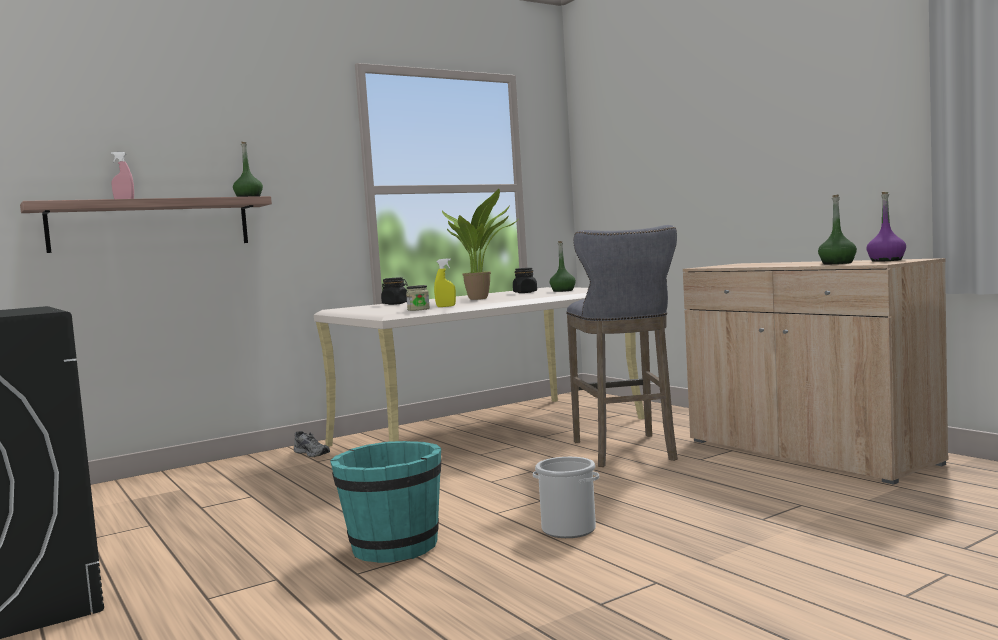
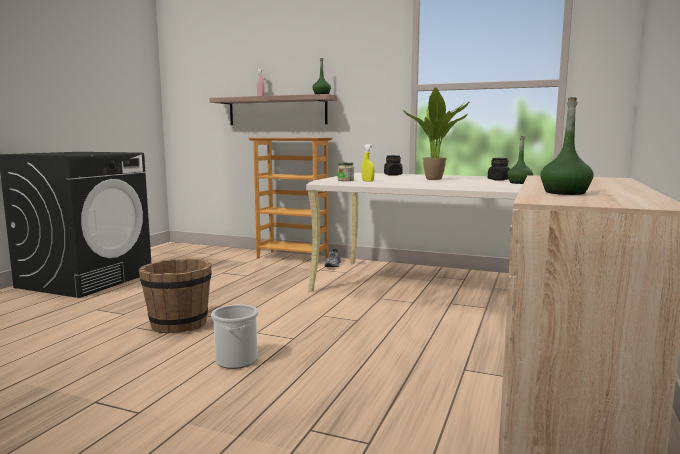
camera: 55 degrees right, 5 degrees up
(226, 465) = (293, 257): none -> bookcase
(393, 547) = (179, 324): turquoise bucket -> brown bucket
(626, 452) = (446, 337): grey stool -> none
(886, 260) = (624, 200): purple bottle -> none

